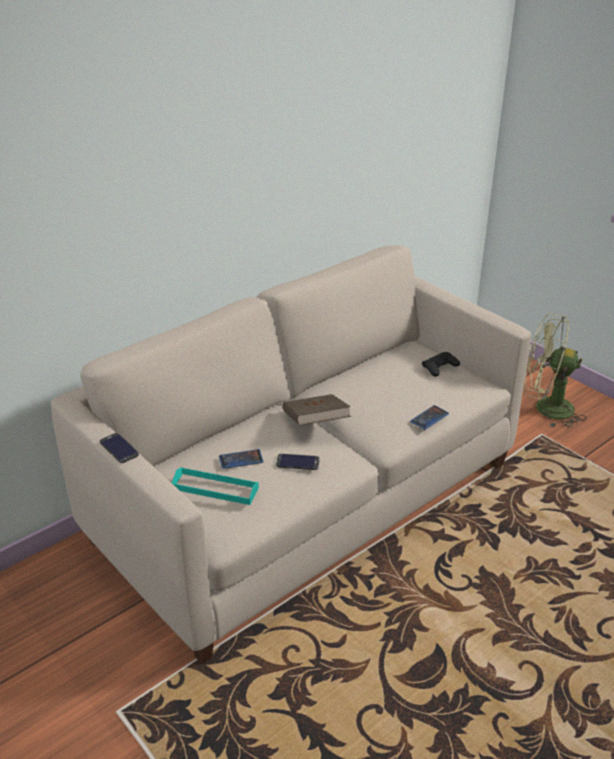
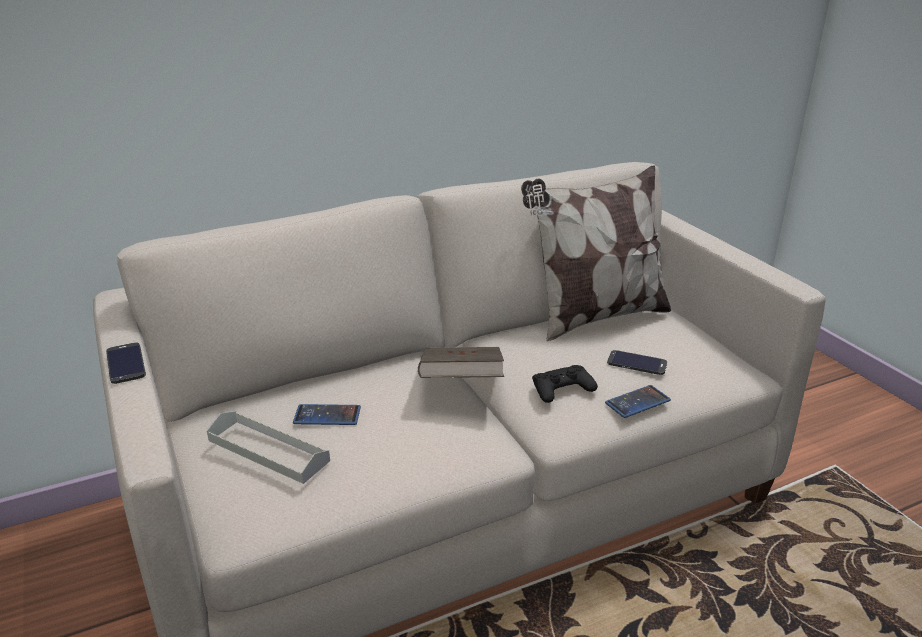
camera: 15 degrees right, 5 degrees down
(215, 488) = (268, 450): turquoise tray -> grey tray
(297, 462) = (406, 433): phone -> phone (637, 363)
(382, 360) = (595, 316): none -> pillow
(440, 367) = (677, 336): black game controller -> black game controller (562, 389)
(545, 409) = (847, 431): green fan -> none

